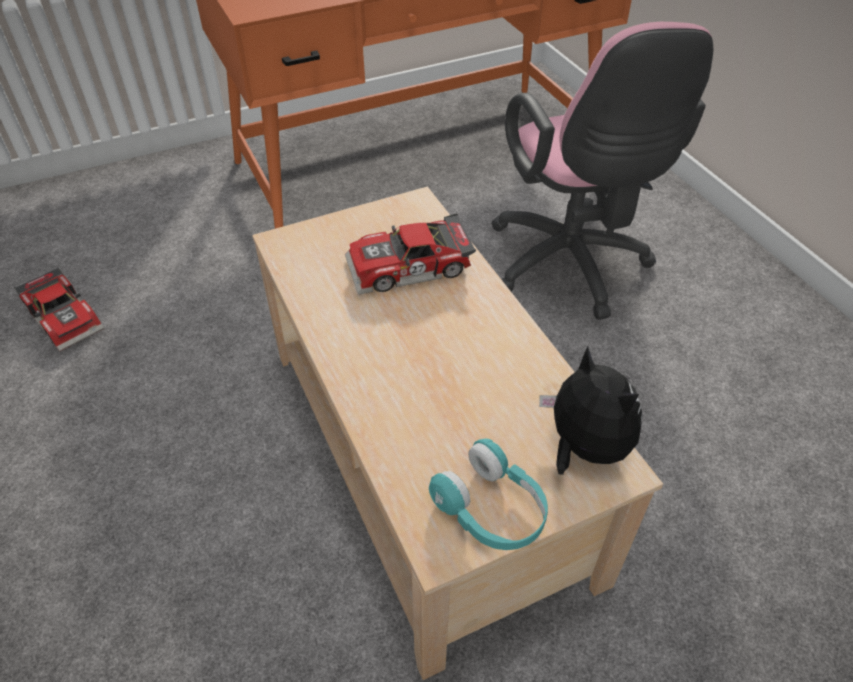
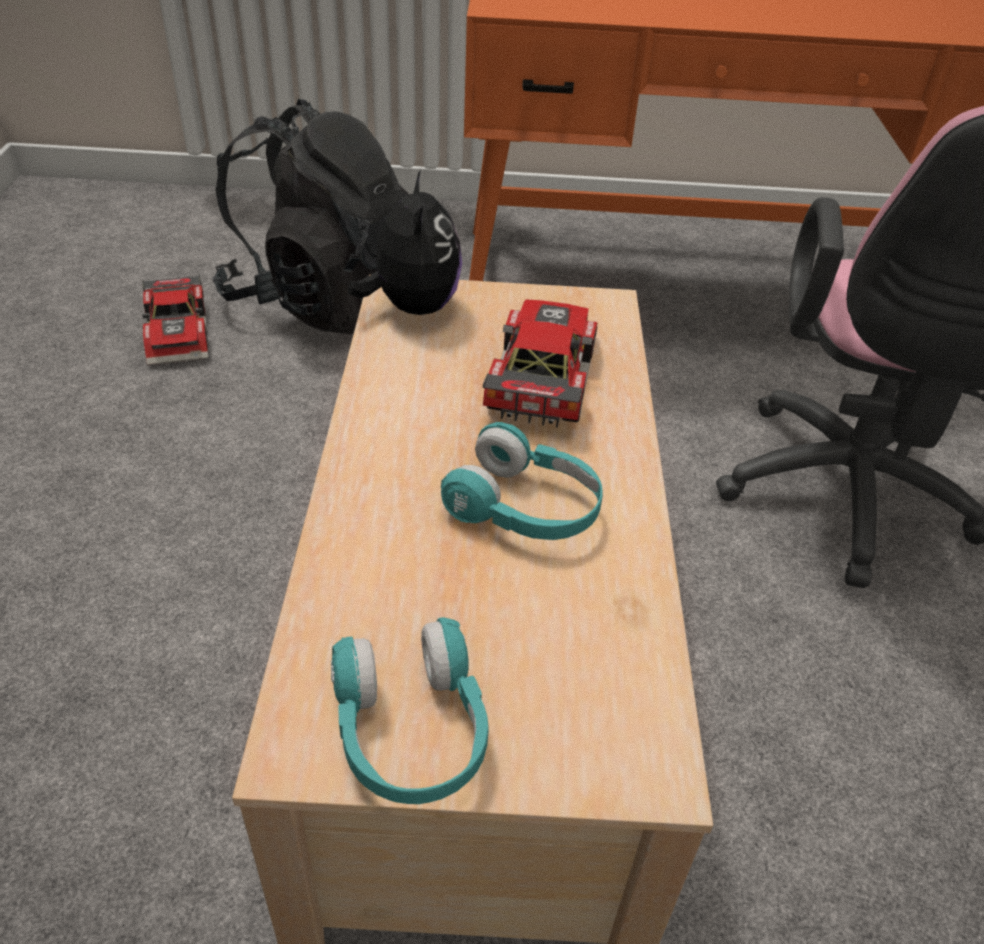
camera: 25 degrees right, 5 degrees down
(159, 253) = (322, 301): none -> black backpack
(410, 269) = (536, 377): toy car -> toy car turned 90 degrees clockwise
(461, 356) = (524, 508): none -> turquoise headphones
(583, 448) = (616, 709): plush toy -> plush toy (412, 307)

